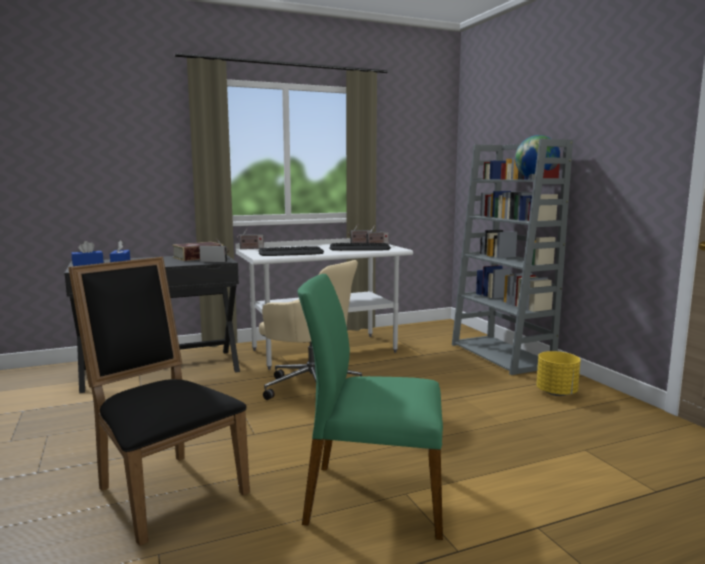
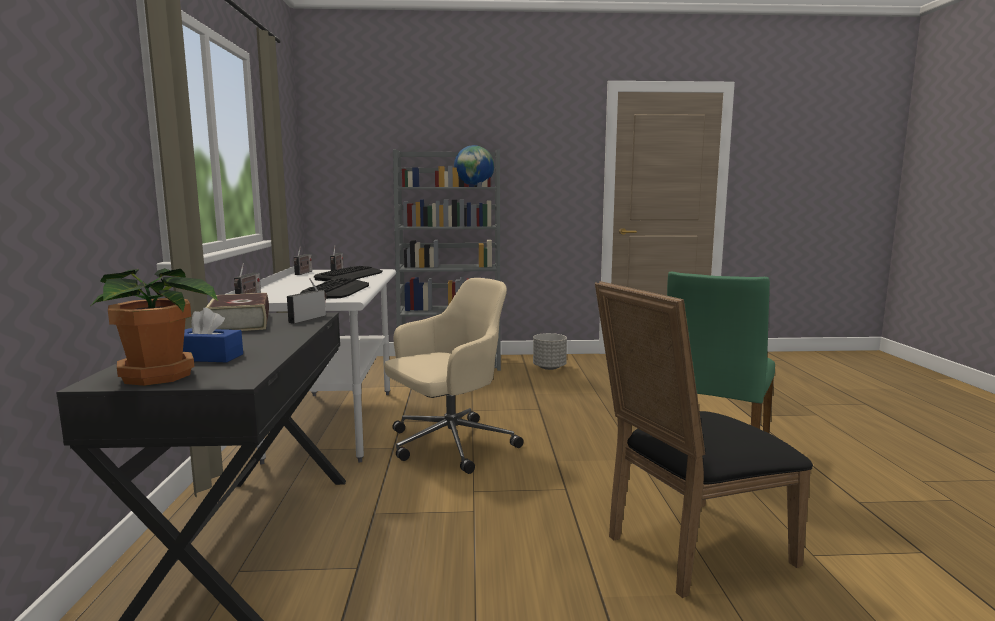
camera: 70 degrees left, 0 degrees up
(88, 264) = (159, 376): blue tissue box -> potted plant
(557, 393) = (549, 367): yellow planter -> grey planter

